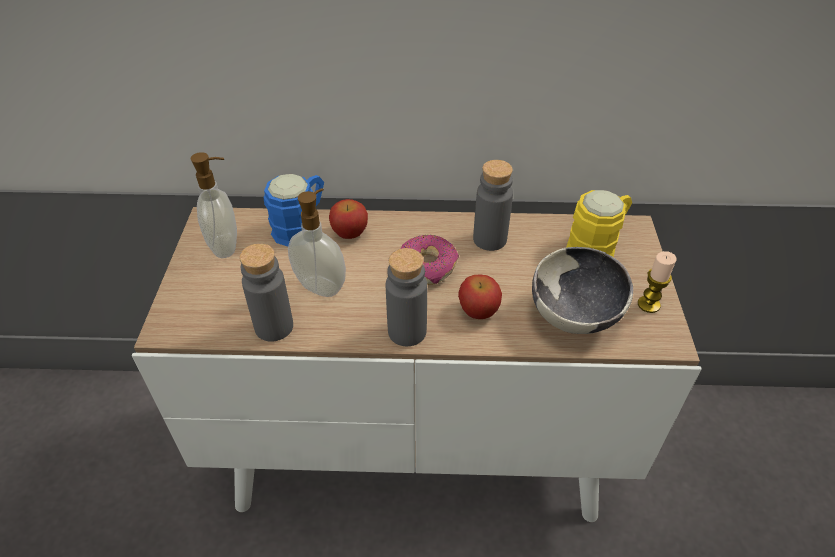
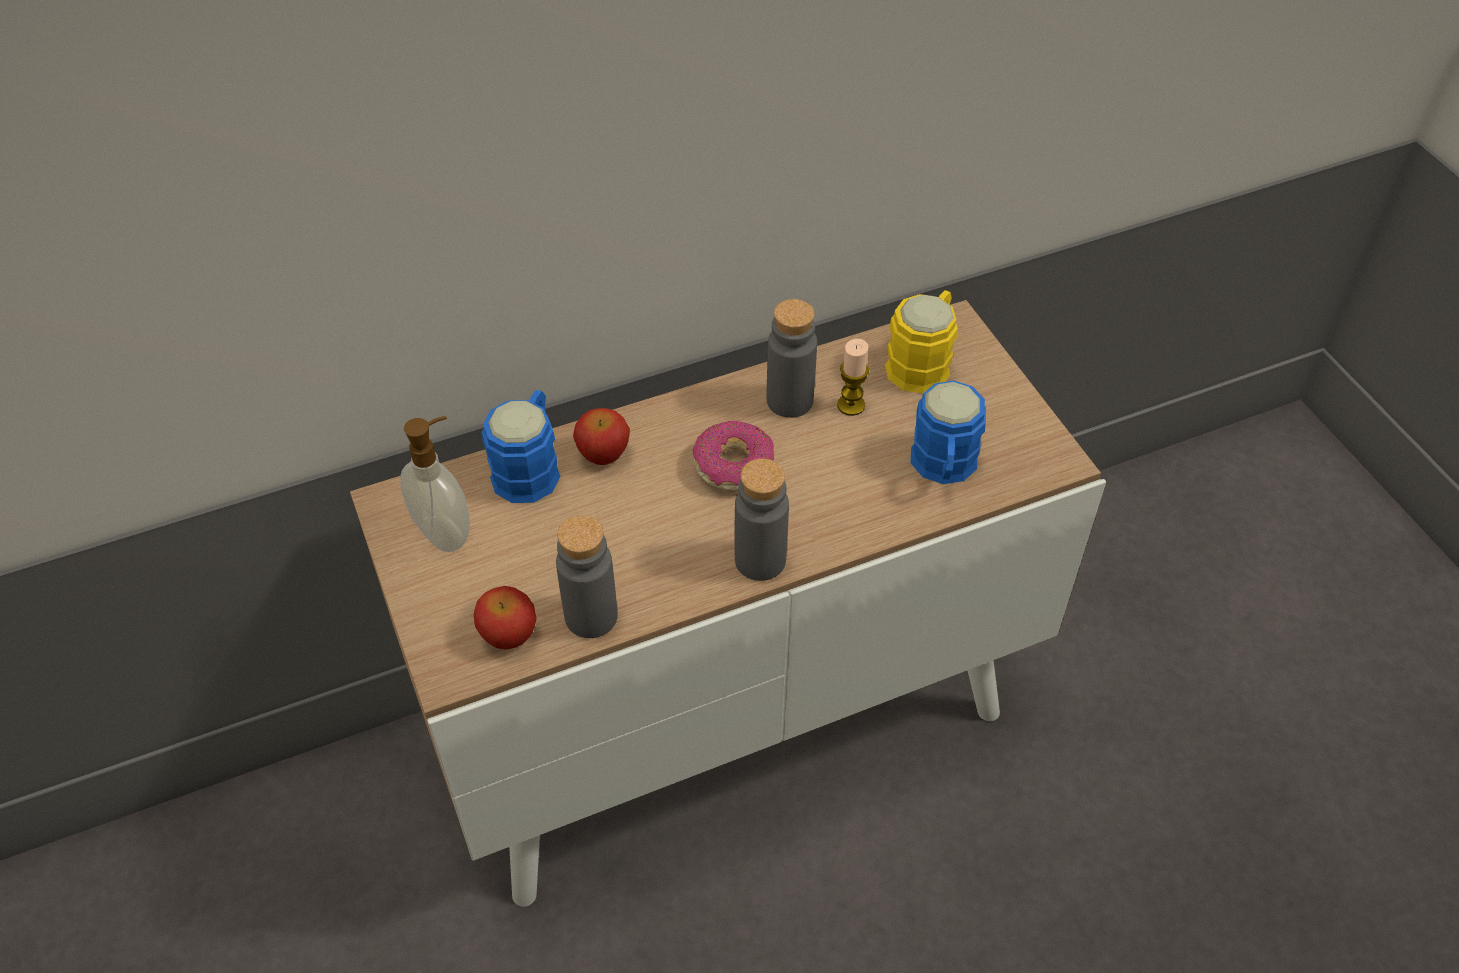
camera: 25 degrees left, 5 degrees up
(321, 285) = (615, 540): soap dispenser -> none
(478, 311) = (829, 503): apple -> apple (508, 635)
(575, 316) = (943, 468): bowl -> blue mug
(648, 304) = (1018, 423): candle -> candle (851, 405)

